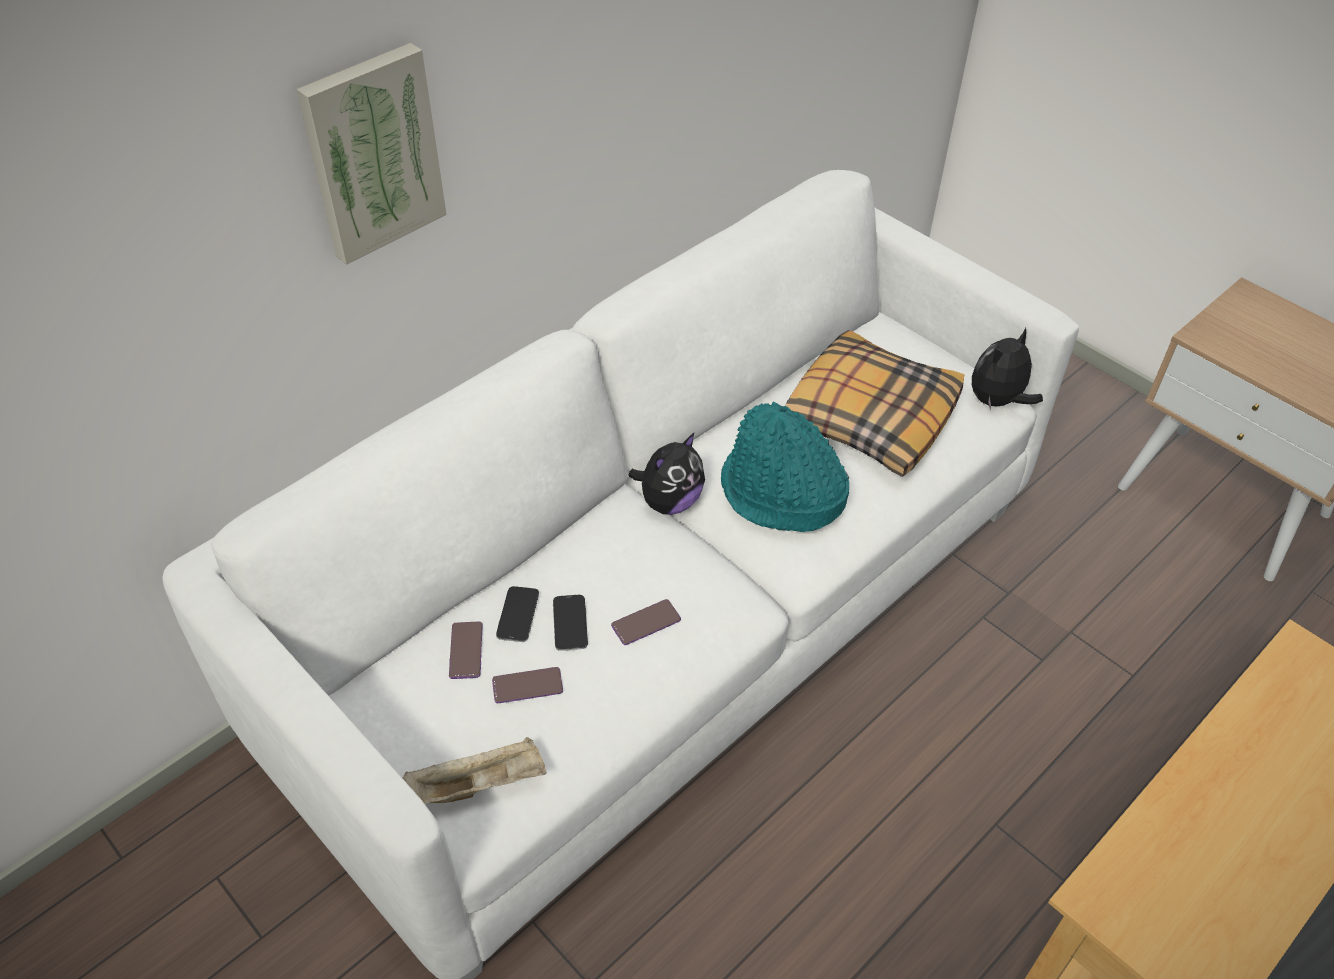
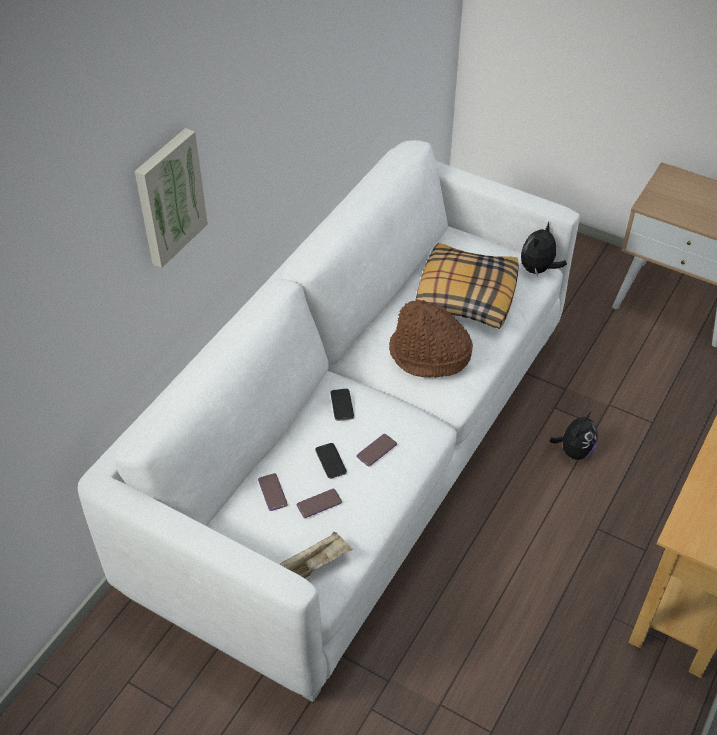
camera: 15 degrees left, 0 degrees up
(518, 615) = (296, 464): phone -> phone (342, 405)
(669, 501) = (360, 375): plush toy -> plush toy (574, 451)
(781, 495) = (429, 355): turquoise hat -> brown hat

